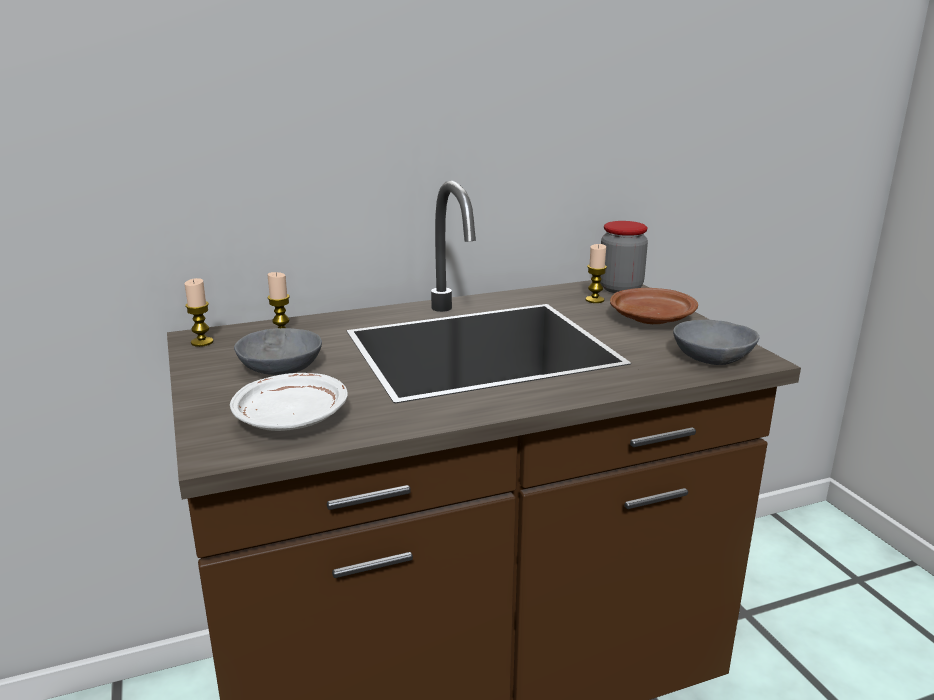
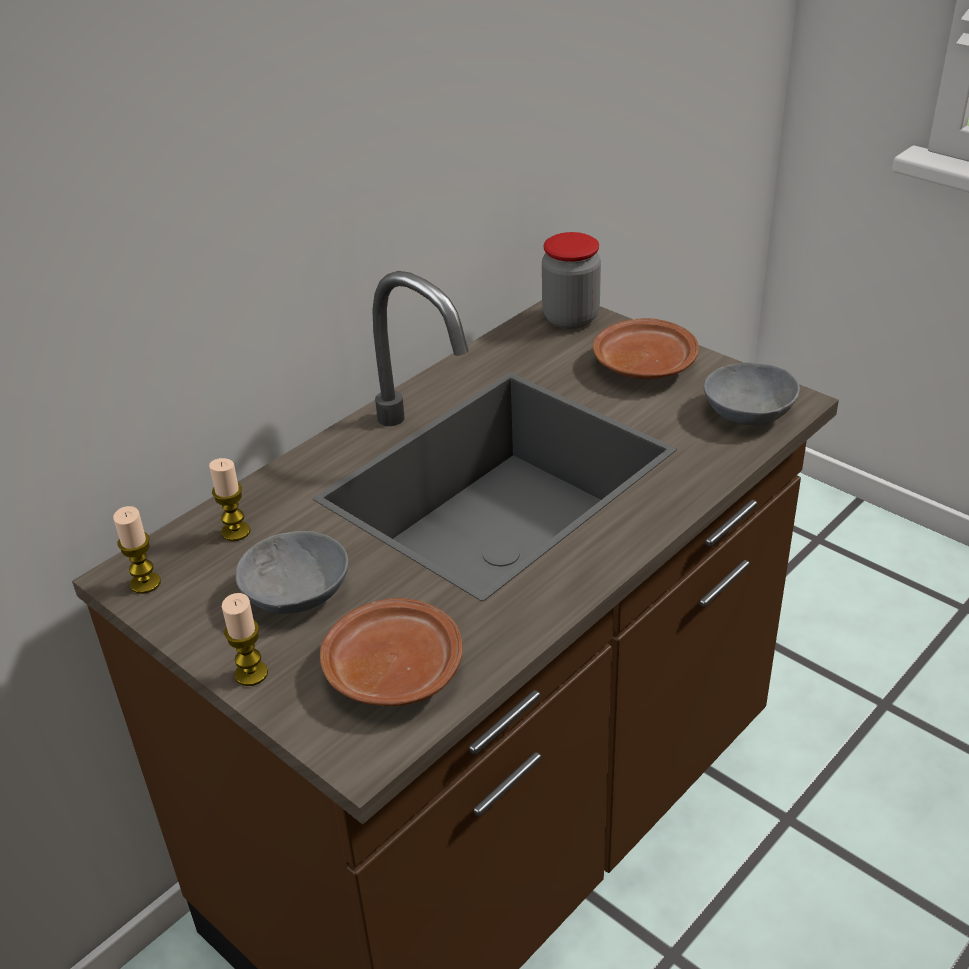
camera: 25 degrees left, 15 degrees up
(291, 418) = (393, 669): white plate -> brown plate
(594, 300) = (558, 349): candle -> candle (251, 674)

